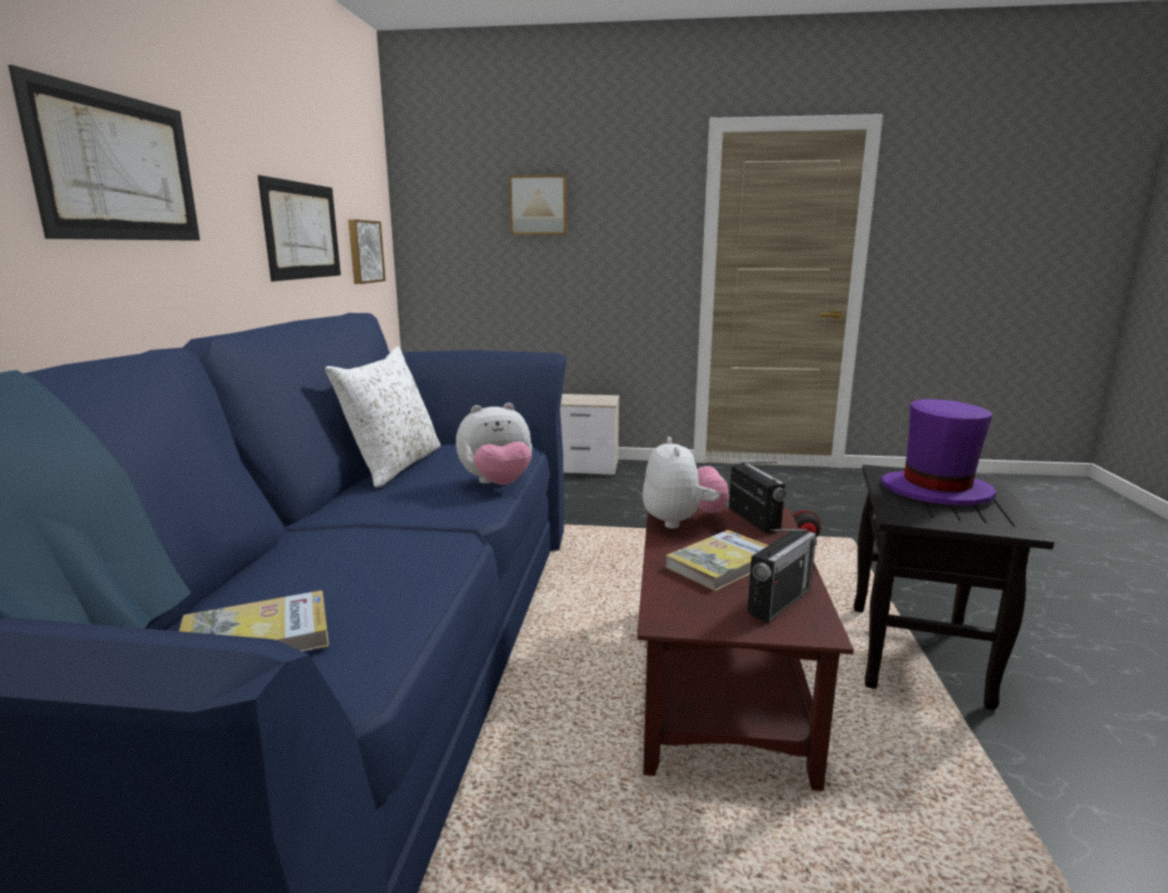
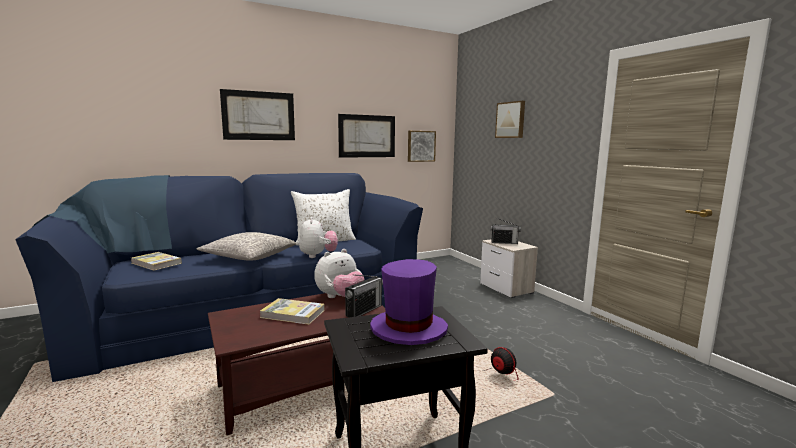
camera: 55 degrees right, 5 degrees down
(402, 533) = (248, 257): none -> grey pillow
(497, 484) = (318, 256): plush toy -> plush toy turned 135 degrees counterclockwise
(779, 601) = (258, 332): radio -> radio (504, 242)

